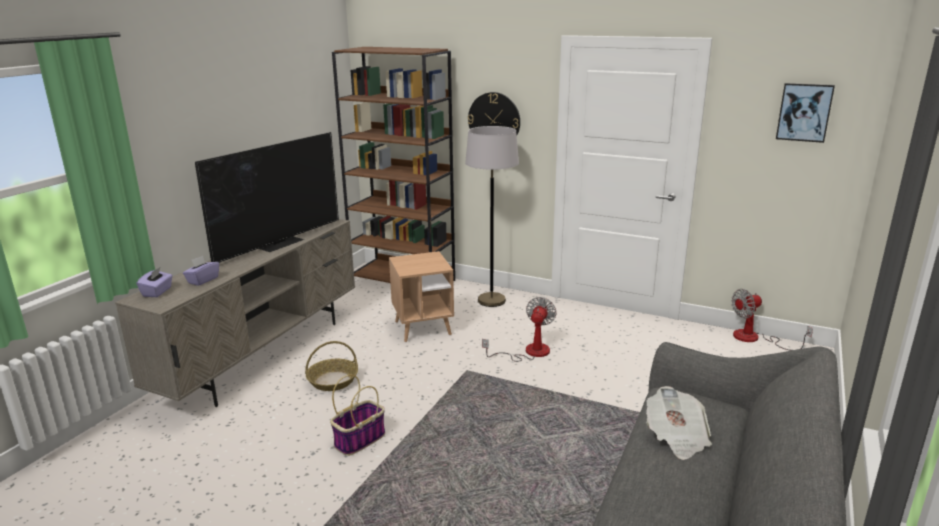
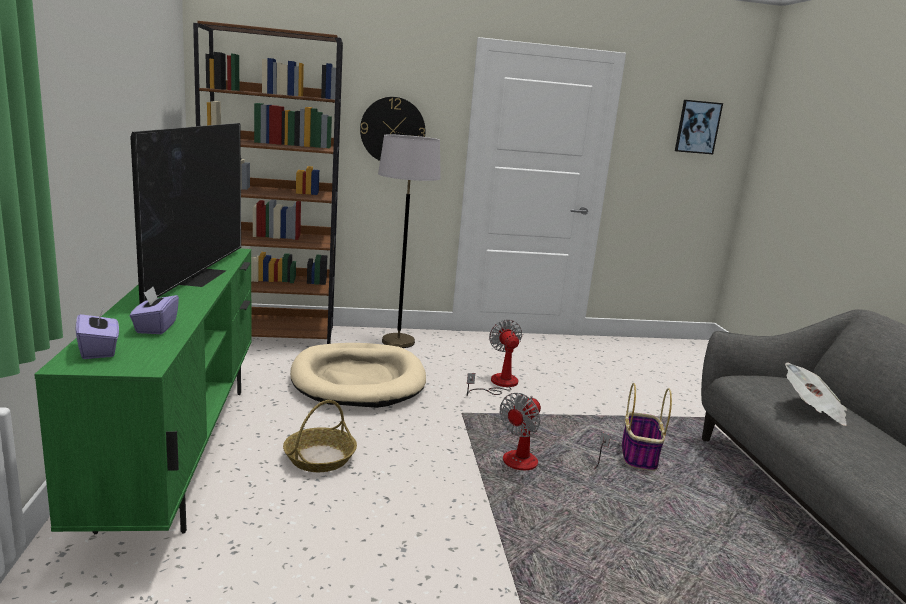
camera: 35 degrees left, 5 degrees down
(265, 355) = (182, 449): beige tv stand -> green tv stand
(360, 439) = (440, 515): basket -> basket (638, 455)
(422, 328) = (358, 380): brown side table -> beige dog bed
(755, 338) = (655, 341): fan -> fan (534, 463)

